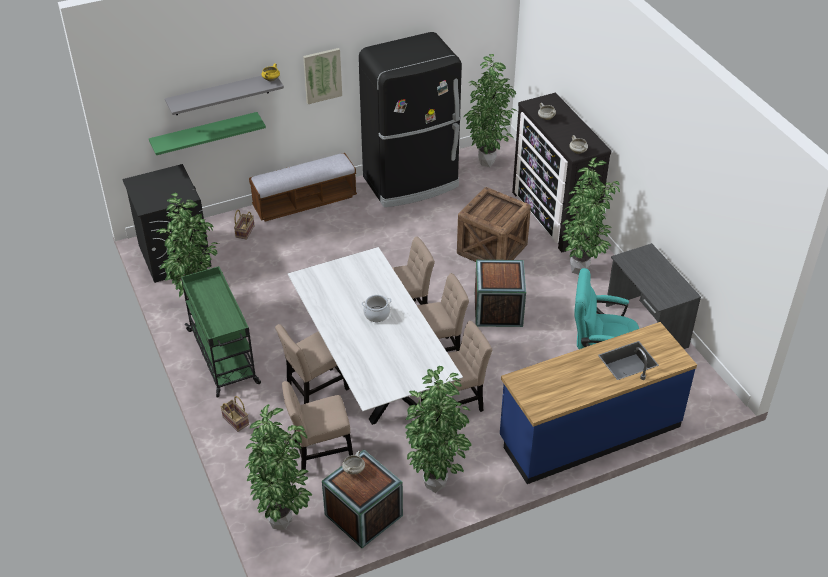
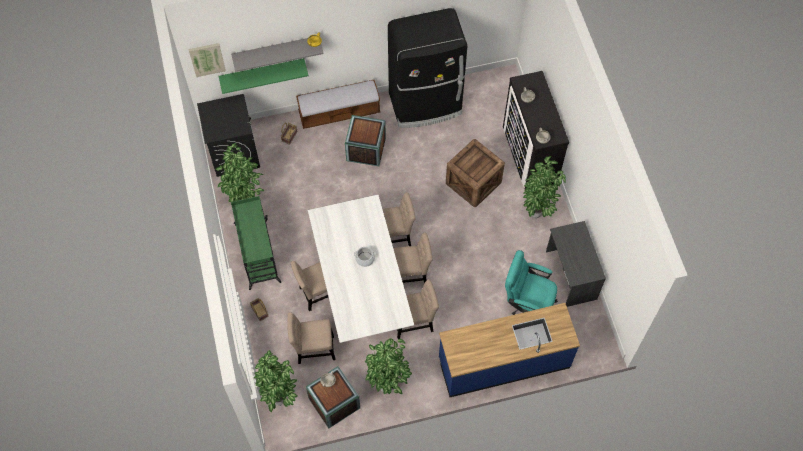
camera: 10 degrees right, 20 degrees up
(322, 75) = (357, 35): picture -> picture (207, 59)
(488, 161) = (491, 90): potted plant -> none
(498, 310) = (464, 242): crate -> crate (366, 149)

